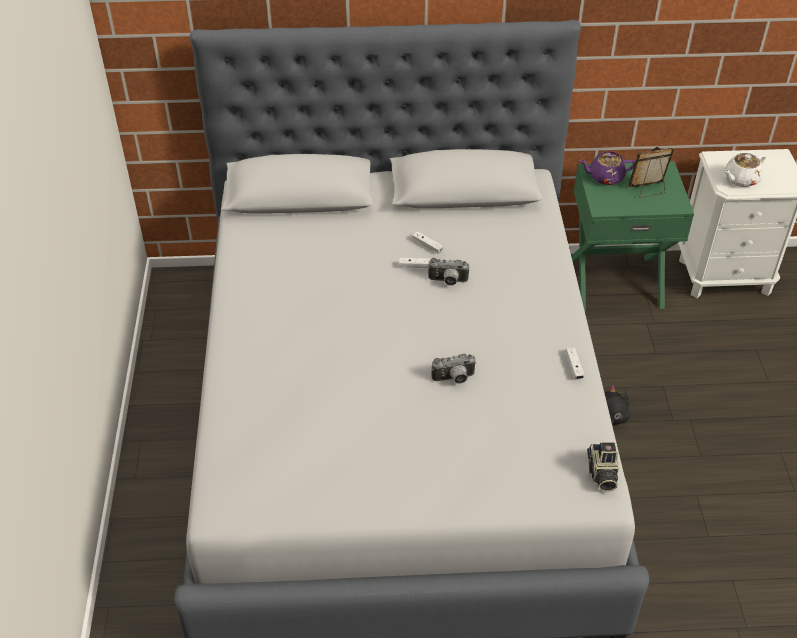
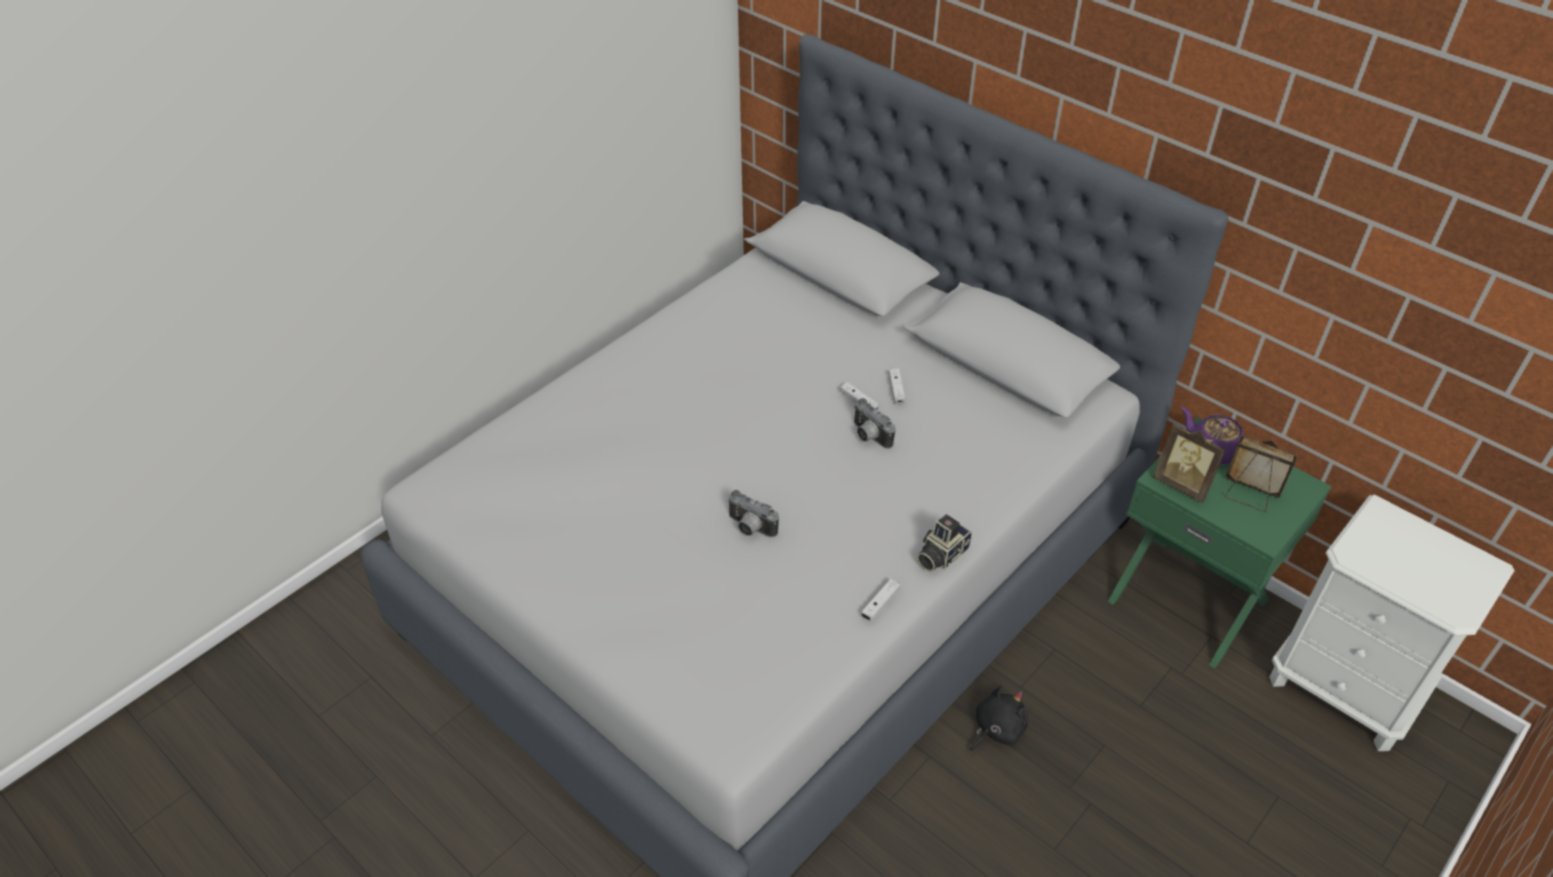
camera: 45 degrees right, 0 degrees up
(601, 474) = (761, 723): camera -> camera (940, 554)
(614, 204) = (1183, 484): none -> picture frame
(740, 179) = (1383, 557): white teapot -> none

